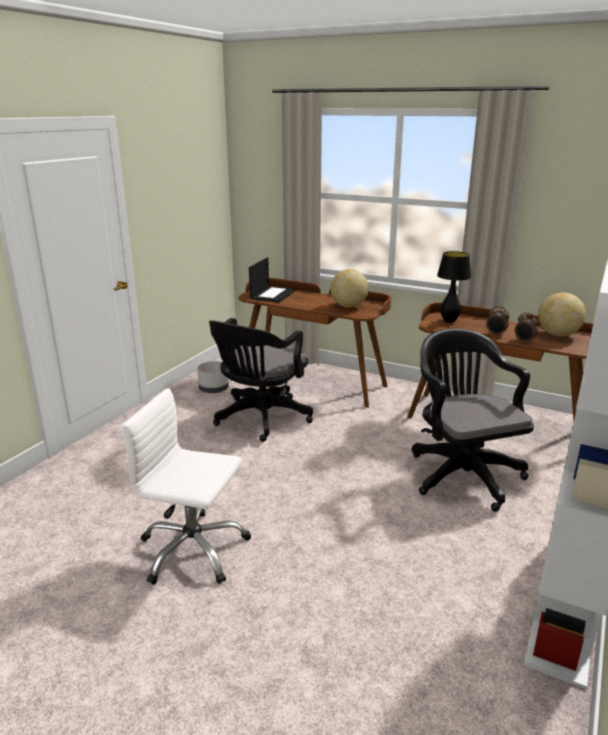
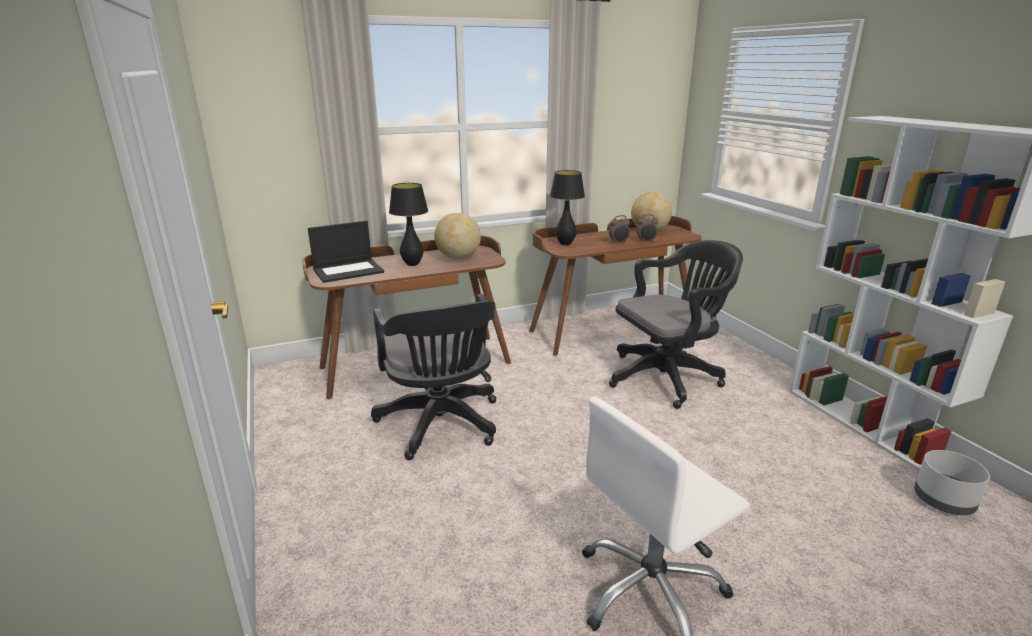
camera: 50 degrees left, 0 degrees up
(214, 389) = (323, 424): grey planter -> grey planter (942, 500)
(273, 294) = (349, 271): laptop -> laptop turned 90 degrees clockwise
(313, 301) = (412, 264): none -> black table lamp
(462, 473) = (668, 377): black office chair -> black office chair turned 135 degrees clockwise

